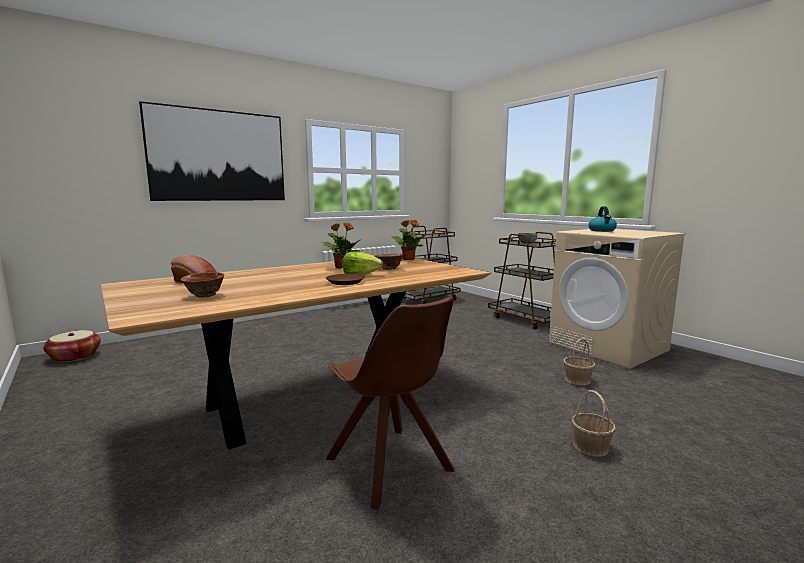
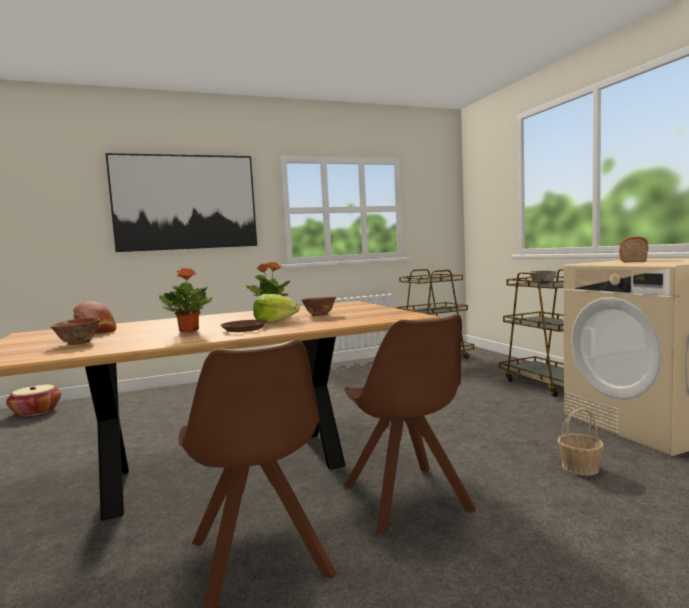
camera: 15 degrees right, 5 degrees down
(408, 259) = (361, 305): potted plant -> potted plant (189, 330)
(473, 411) = (407, 500): none -> brown chair
(591, 446) = (549, 565): basket -> none
(602, 231) = (632, 261): kettle -> bread

